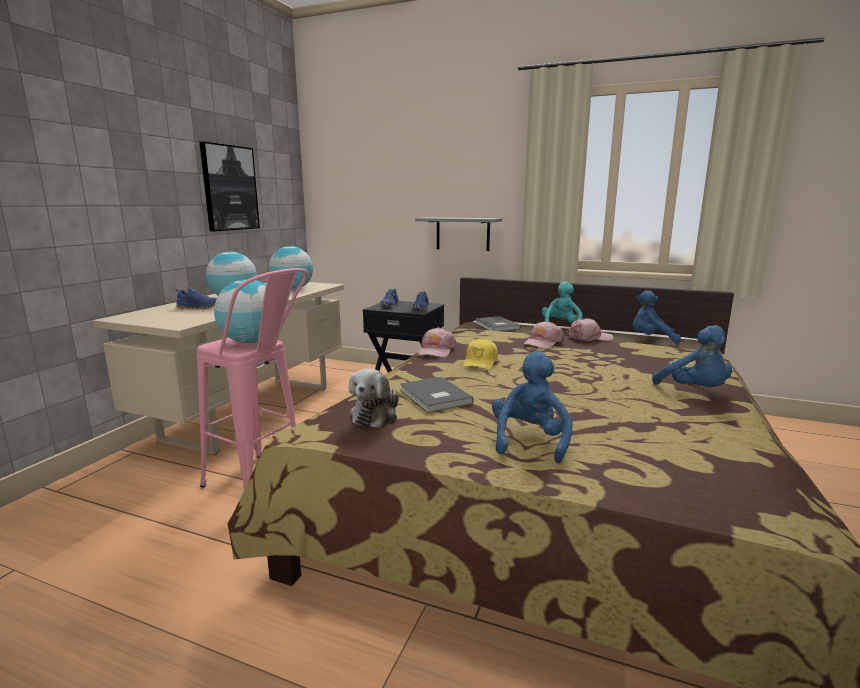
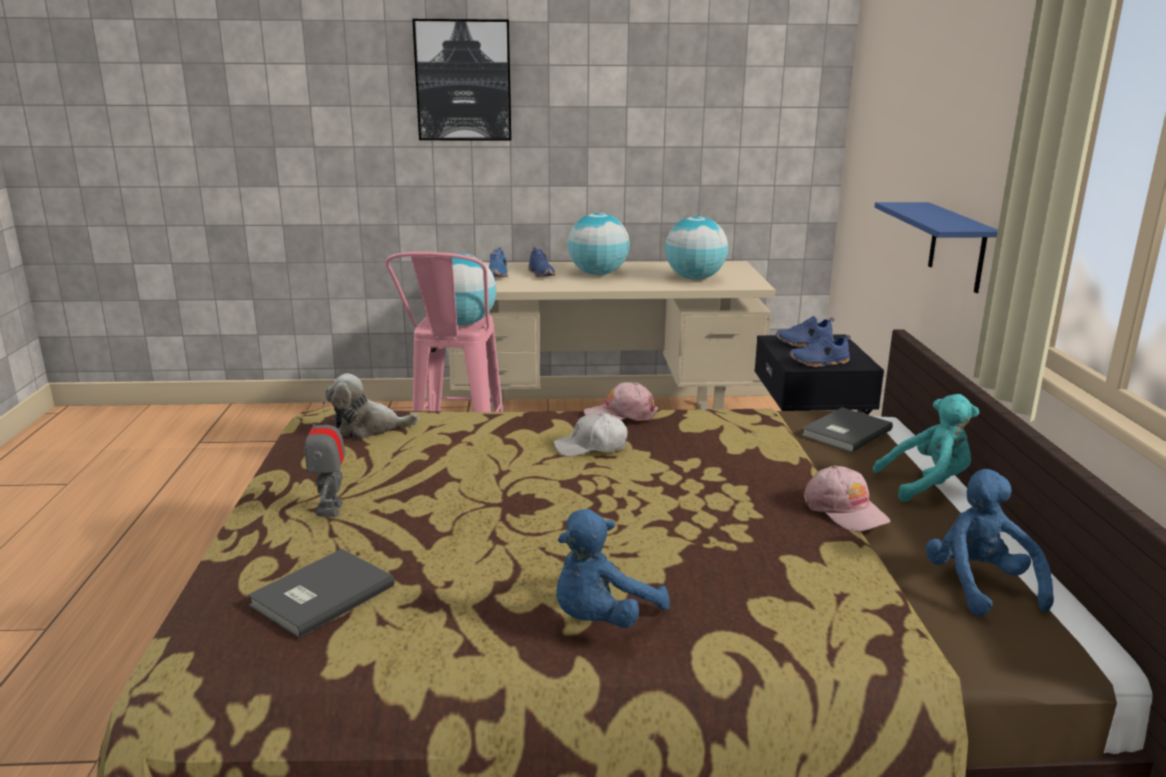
camera: 65 degrees right, 5 degrees up
(169, 315) = (498, 274): none -> blue shoe
(229, 188) = (675, 125): picture -> picture (463, 80)
(434, 397) = (433, 444): grey book -> grey book (319, 595)
(462, 234) = (957, 247): grey shelf -> blue shelf
(480, 362) = (591, 447): yellow cap -> white cap
(529, 441) = (330, 509): blue plush toy -> toy robot
(542, 343) = (752, 475): pink cap -> none

